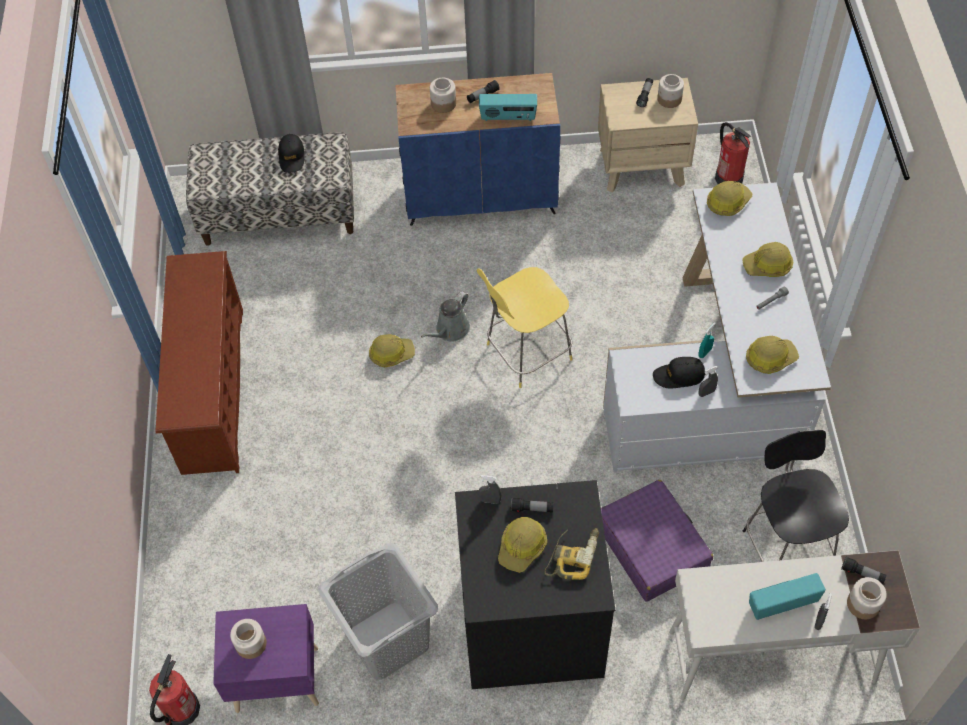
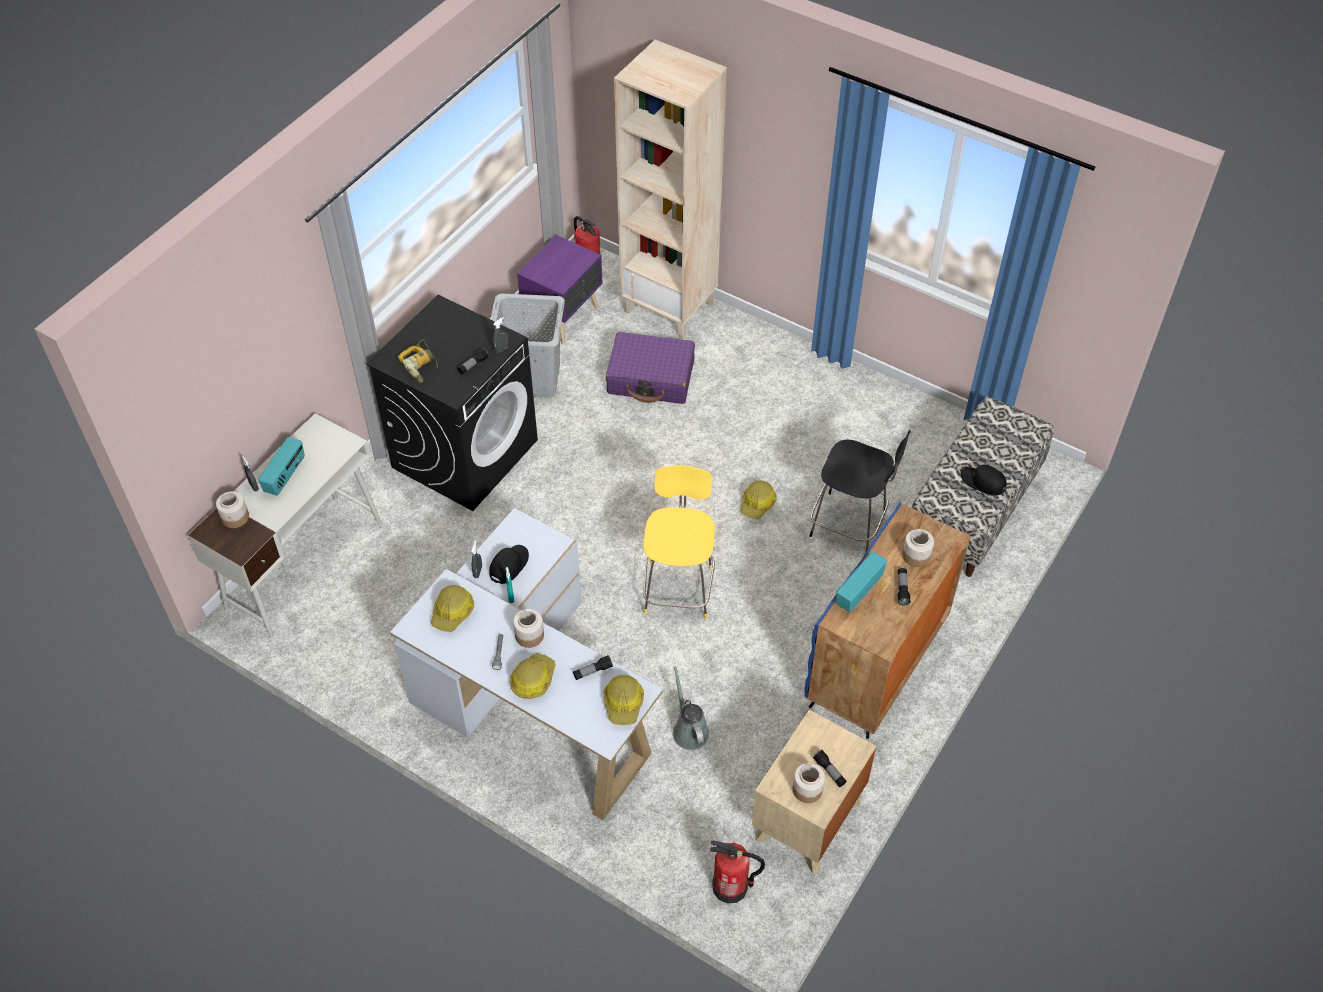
camera: 125 degrees right, 5 degrees down
(189, 584) = (670, 308): none -> beige bookcase
(211, 389) = (820, 386): brown shoe rack -> none
(251, 644) = (562, 259): jar -> jar (529, 635)
(450, 330) = (746, 553): grey watering can -> grey watering can (689, 730)
(522, 547) = (453, 346): hard hat -> none
(652, 547) = (445, 554): purple suitcase -> purple suitcase (651, 378)
(785, 548) = (359, 632): black stool -> black stool (851, 524)
(862, 574) = (251, 533): flashlight -> flashlight (592, 671)

